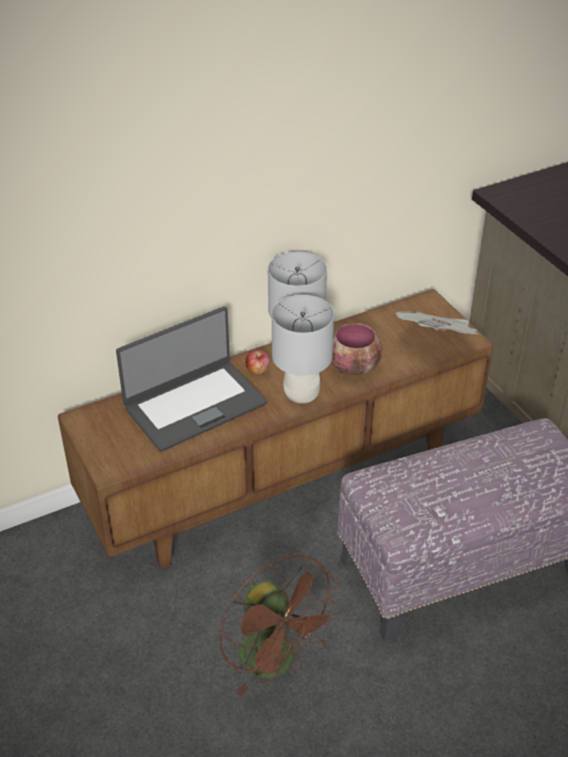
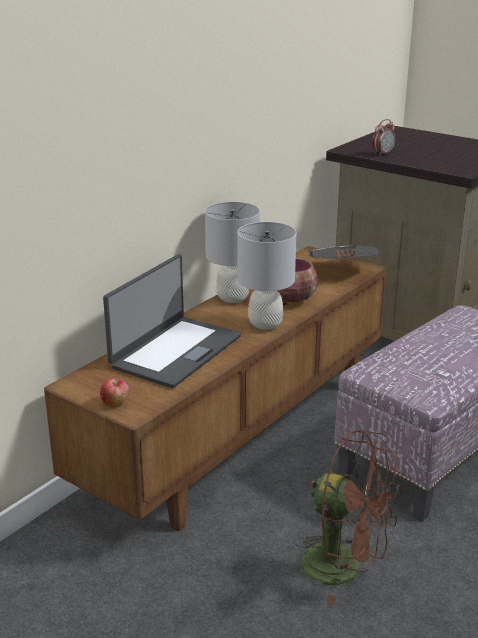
camera: 25 degrees left, 15 degrees down
(257, 370) = (211, 318): apple -> apple (115, 402)
(531, 211) = (382, 154): none -> alarm clock

